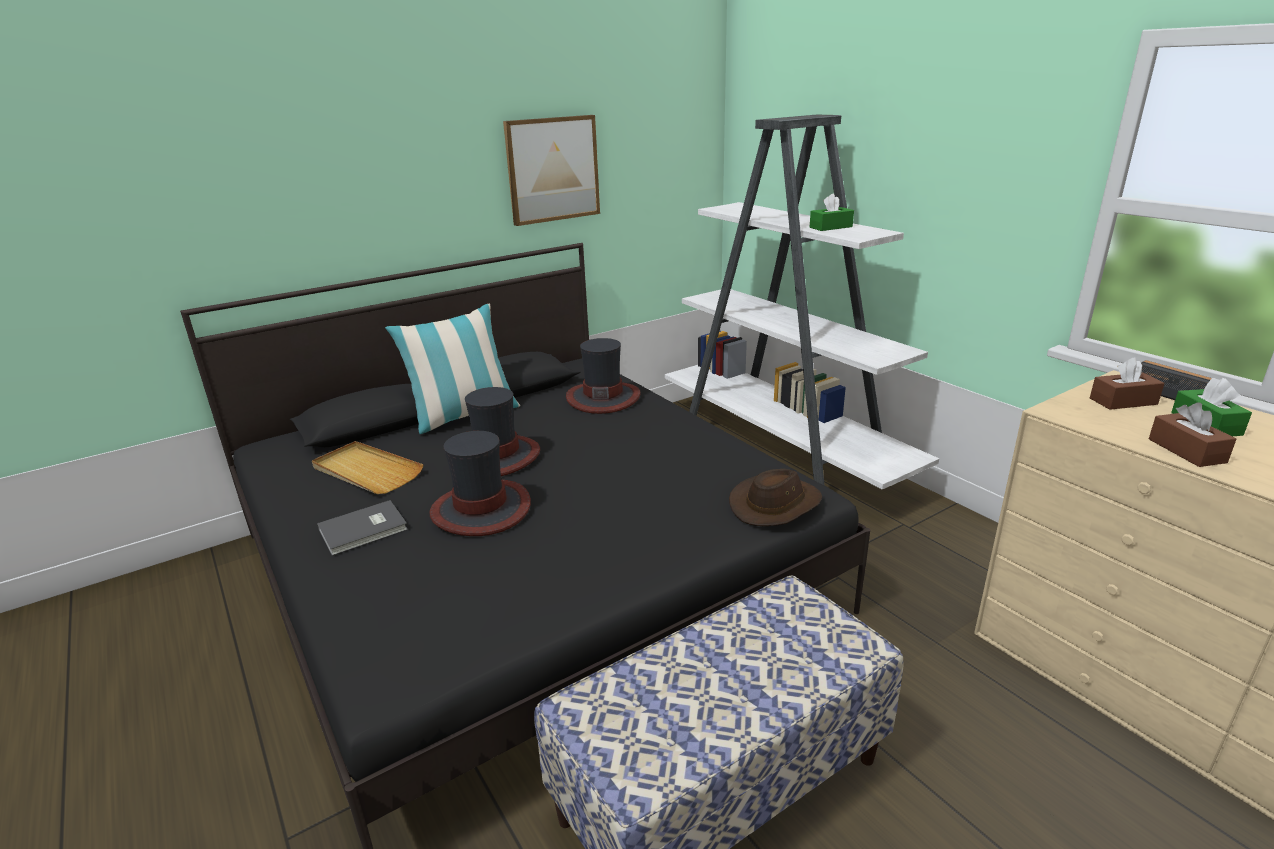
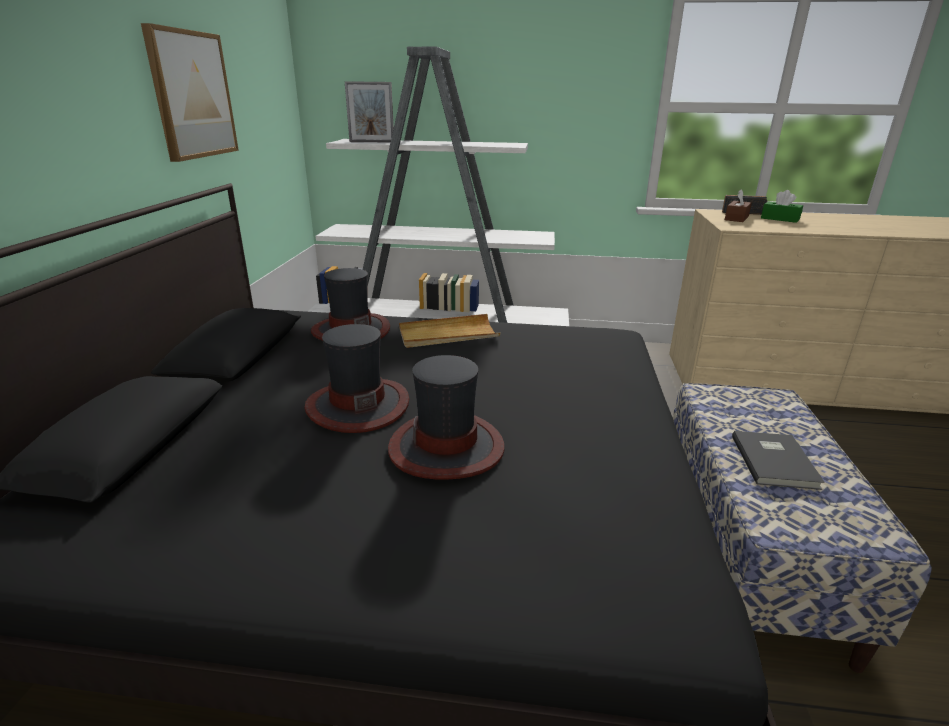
camera: 50 degrees left, 0 degrees up
(365, 530) = (369, 531): grey book -> grey book (775, 461)
(366, 471) = (233, 486): beige tray -> beige tray (448, 335)
(463, 416) = (237, 391): pillow -> none
(741, 211) = (372, 142): none -> picture frame
(775, 504) = (614, 346): brown hat -> none
(830, 227) = (475, 143): green tissue box -> none
(1186, 450) = (805, 228): brown tissue box -> none

